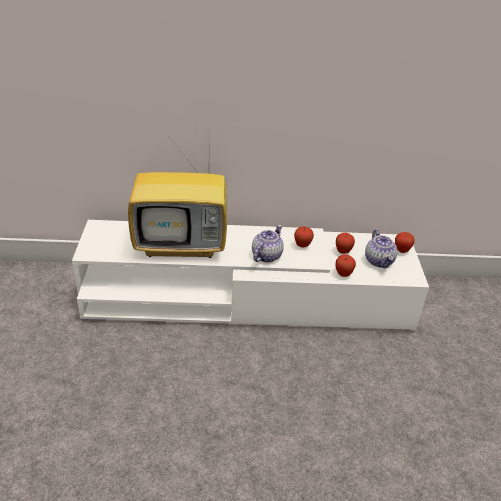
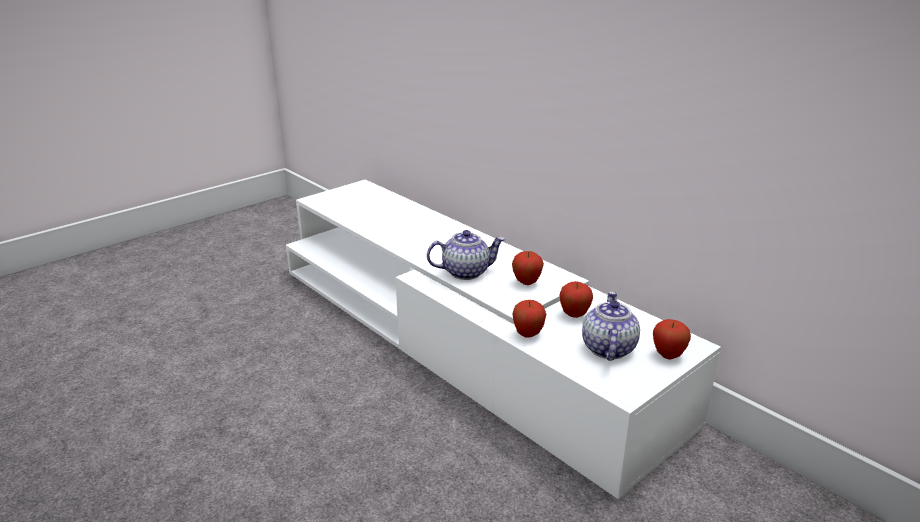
camera: 50 degrees right, 10 degrees down
(183, 245) = (402, 227): television -> none
(379, 261) = (607, 348): teapot -> teapot turned 150 degrees clockwise

